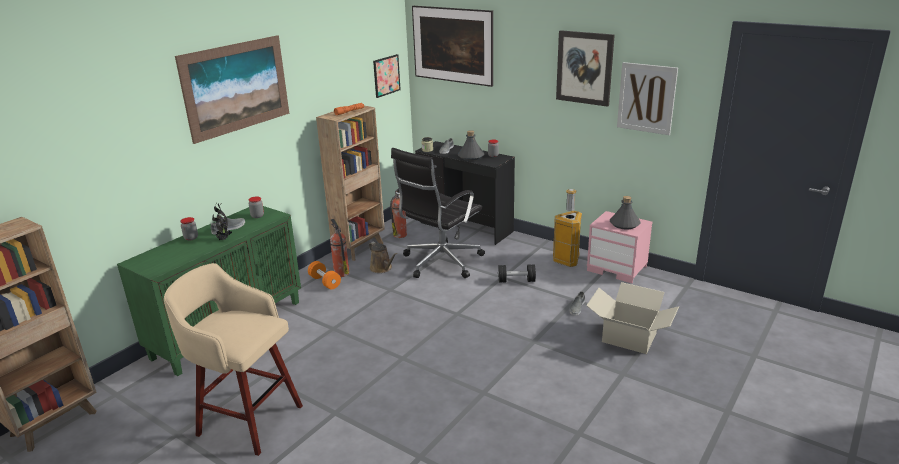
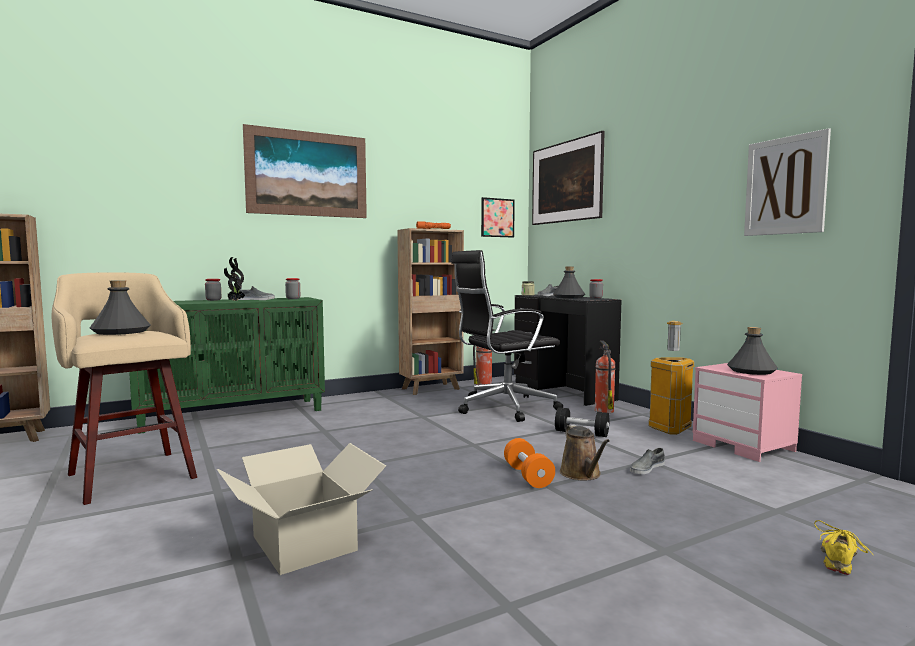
camera: 25 degrees right, 20 degrees down
(229, 326) = (121, 332): none -> grey bottle
(325, 282) = (366, 402): orange dumbbell -> orange dumbbell (528, 476)
(341, 273) = (390, 400): fire extinguisher -> fire extinguisher (603, 410)
(382, 268) = (435, 403): brown watering can -> brown watering can (582, 474)
(584, 68) = (702, 167): picture -> none
(629, 337) = (711, 512): cardboard box -> cardboard box (305, 543)
(696, 353) = (840, 559): none -> yellow shoe

